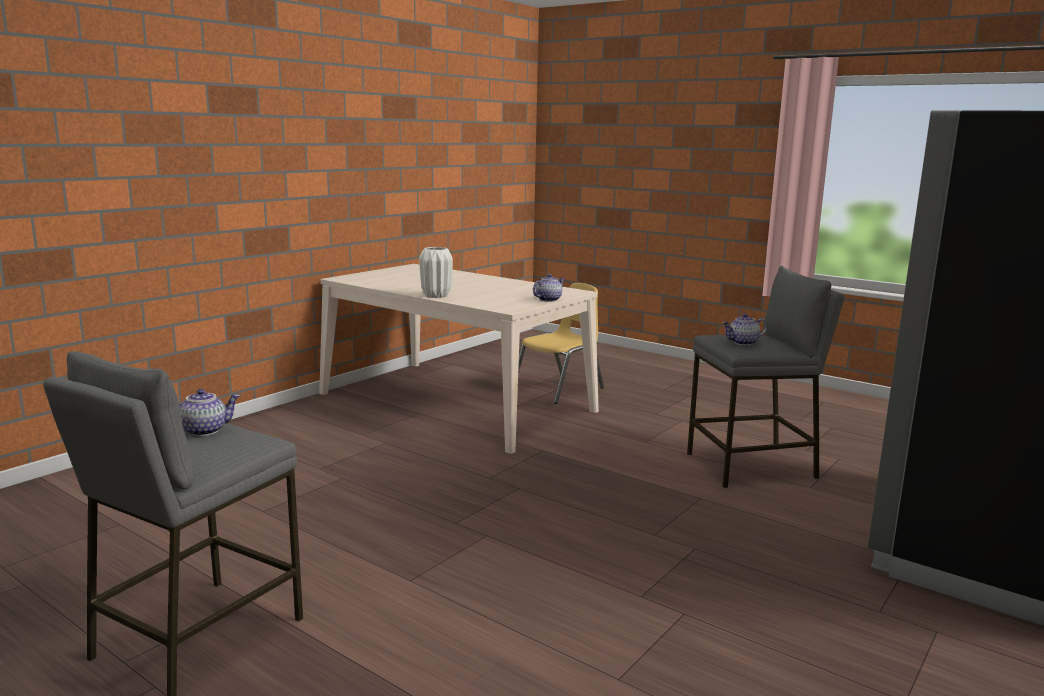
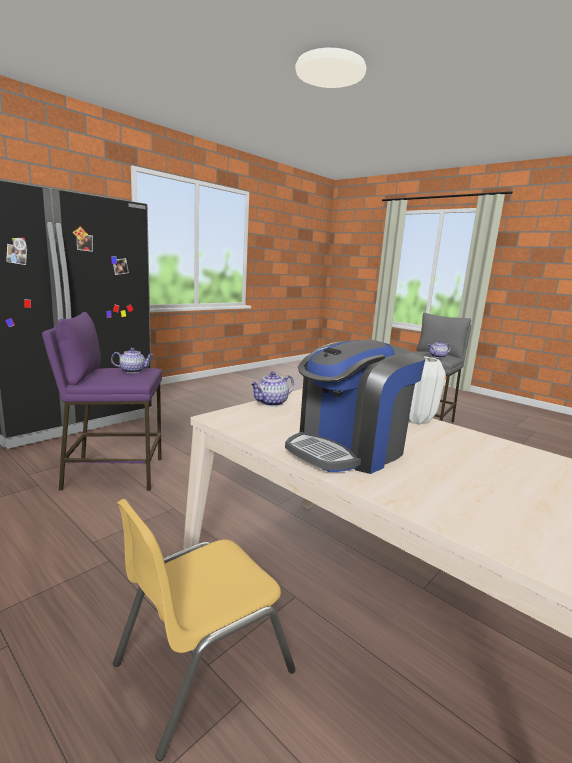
camera: 175 degrees left, 0 degrees up
(491, 284) = (349, 449): none -> coffee machine
(752, 466) = (114, 473): grey stool -> purple stool

